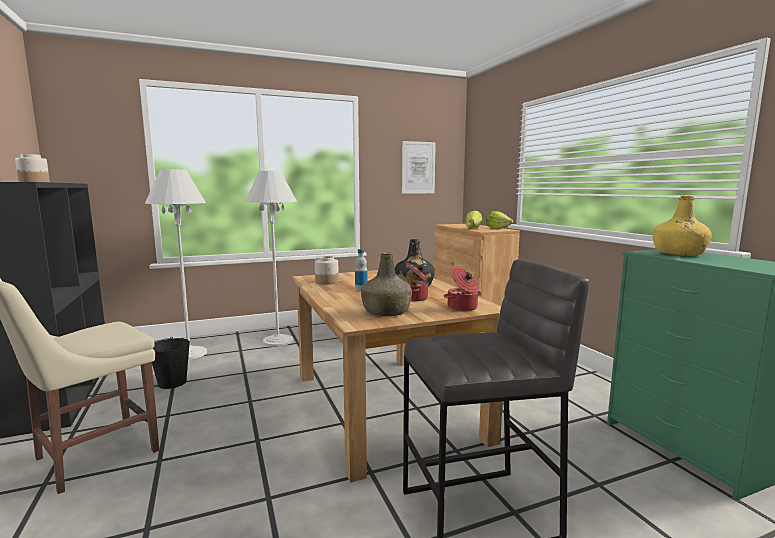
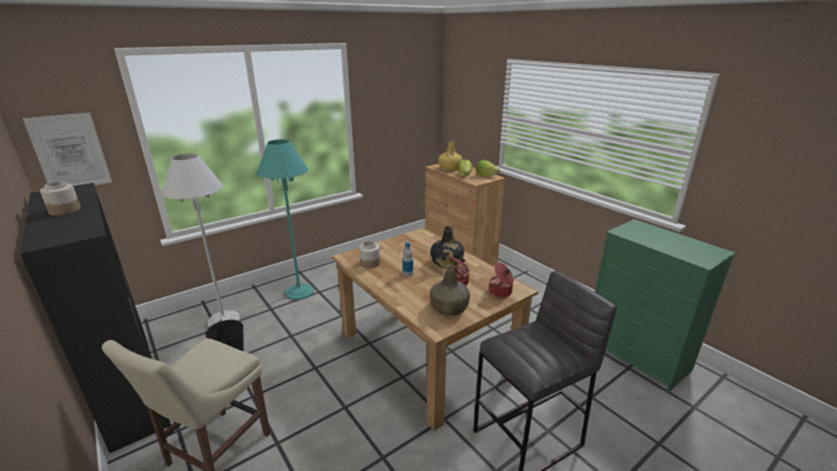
camera: 15 degrees left, 15 degrees up
(277, 341) = (299, 292): white floor lamp -> turquoise floor lamp
(418, 167) = (403, 107): picture -> picture (70, 152)
(679, 253) = (643, 232): yellow bottle -> yellow bottle (450, 169)

